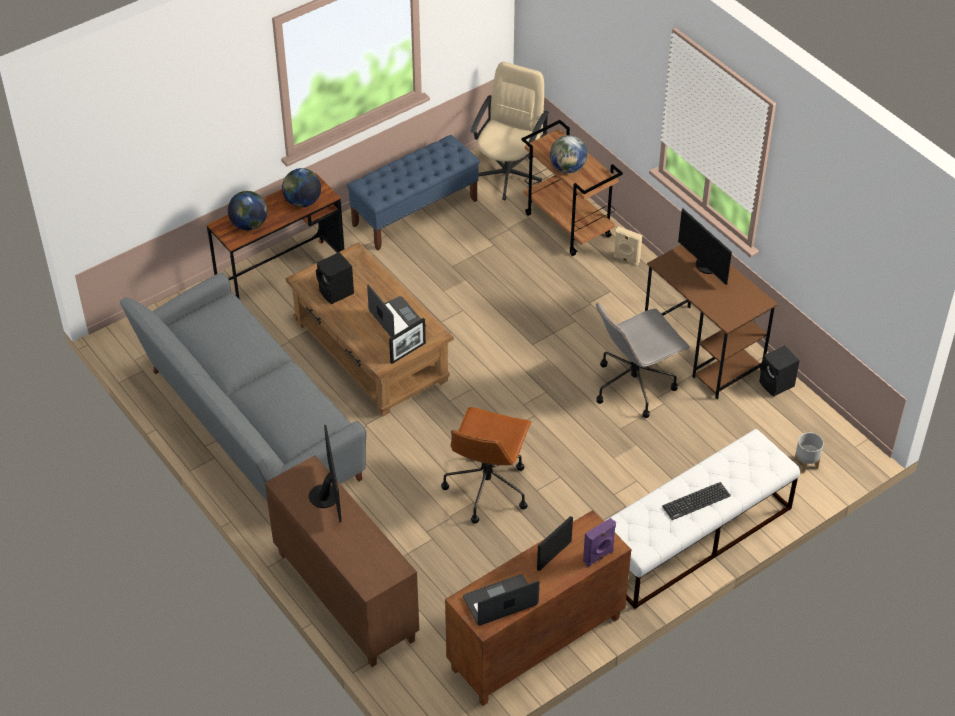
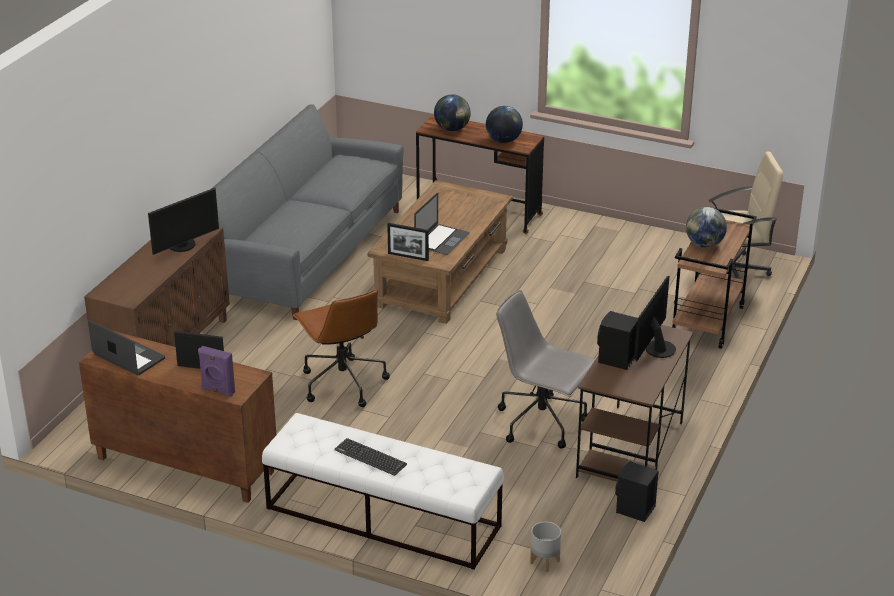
camera: 60 degrees right, 15 degrees down
(336, 293) = (442, 205): black speaker -> black speaker (616, 360)
(415, 212) = (627, 244): blue bench -> none
(487, 487) = (342, 383): brown office chair -> brown office chair turned 105 degrees counterclockwise
(626, 259) = (701, 367): beige speaker -> none

